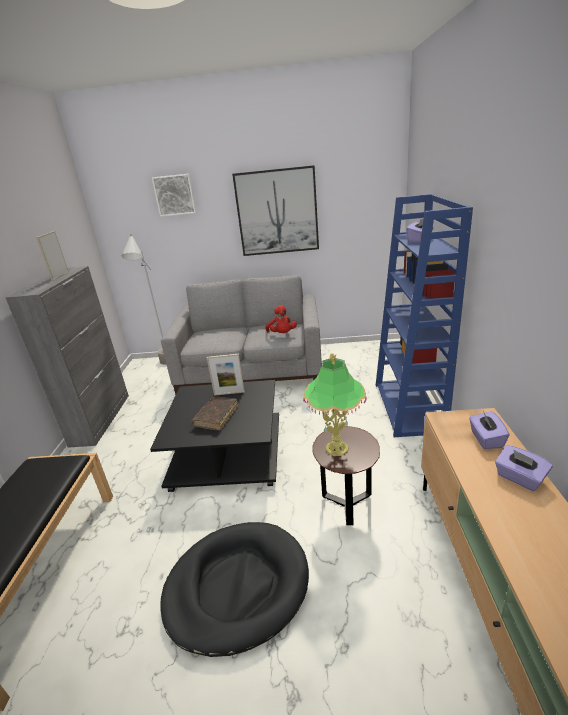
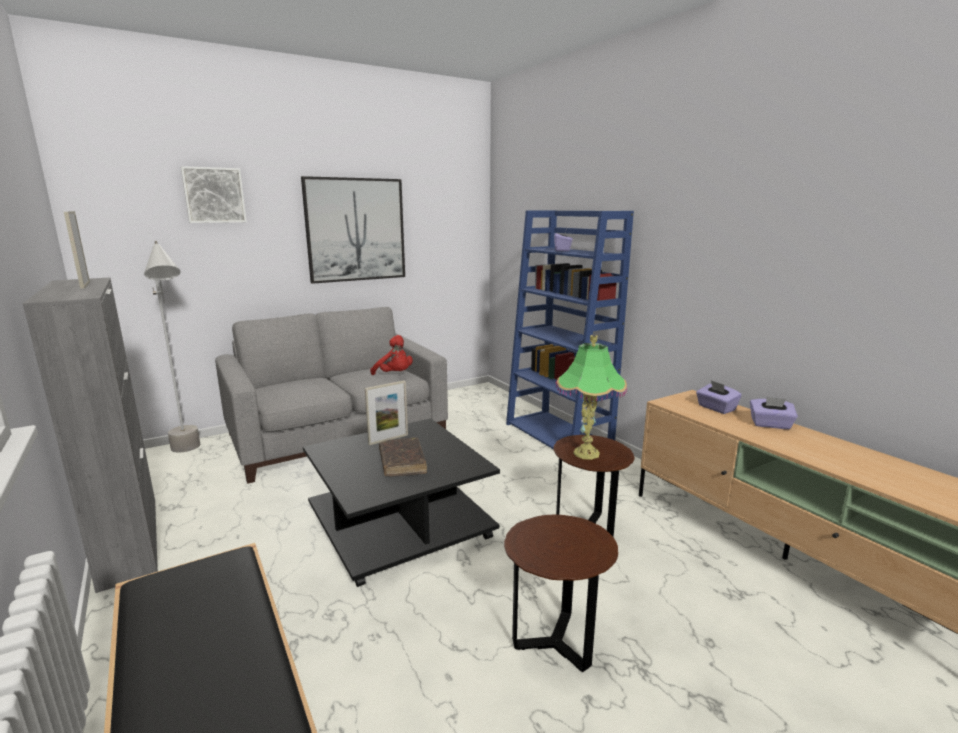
camera: 35 degrees left, 10 degrees down
(237, 587) = (555, 643): black dog bed -> brown side table

